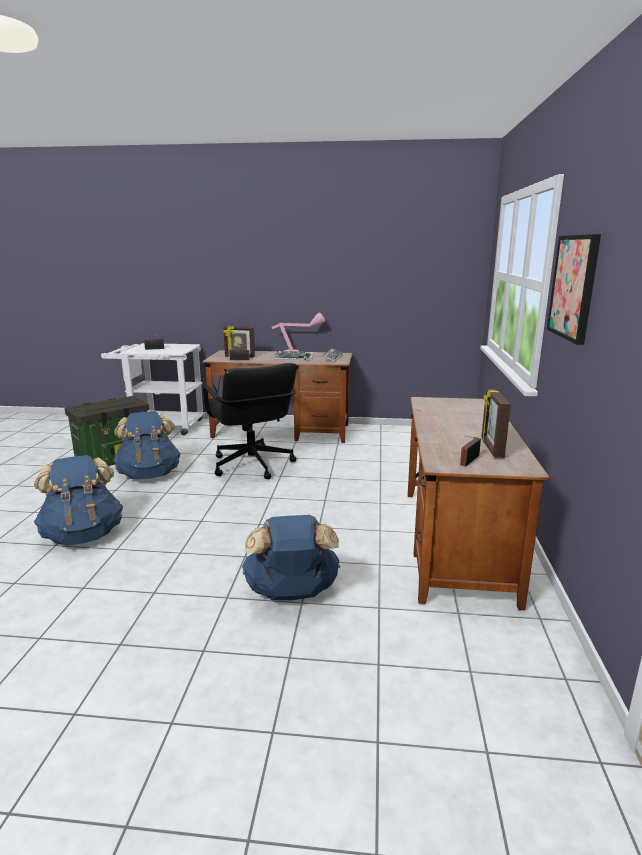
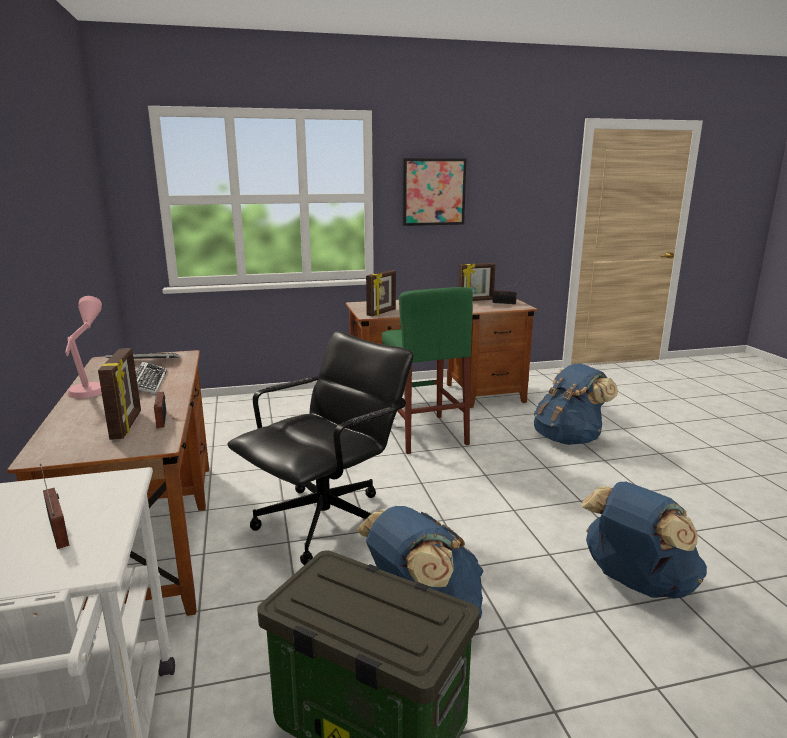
camera: 110 degrees left, 0 degrees up
(358, 516) = (424, 433): none -> green stool
(433, 404) = (382, 313): none -> picture frame

